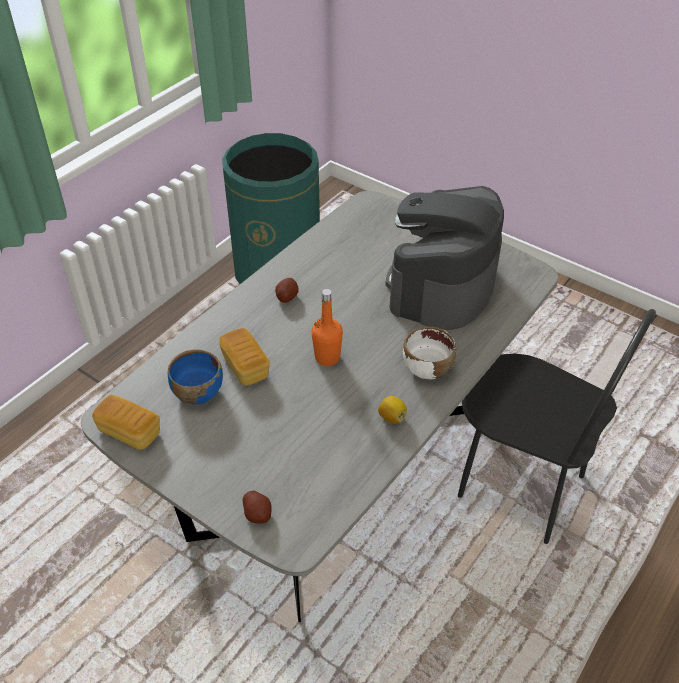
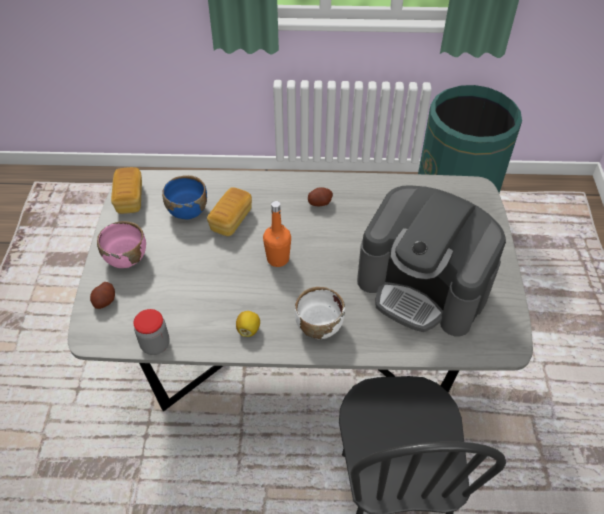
camera: 55 degrees right, 5 degrees up
(213, 470) = (126, 257): none -> pink bowl
(351, 495) = (155, 344): none -> jar
(441, 286) = (423, 287): coffee machine -> coffee machine turned 135 degrees counterclockwise

